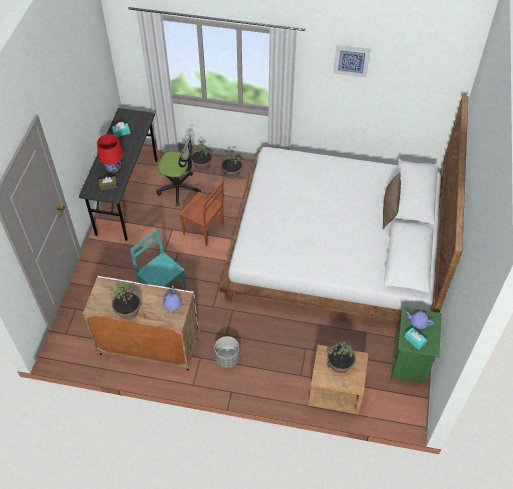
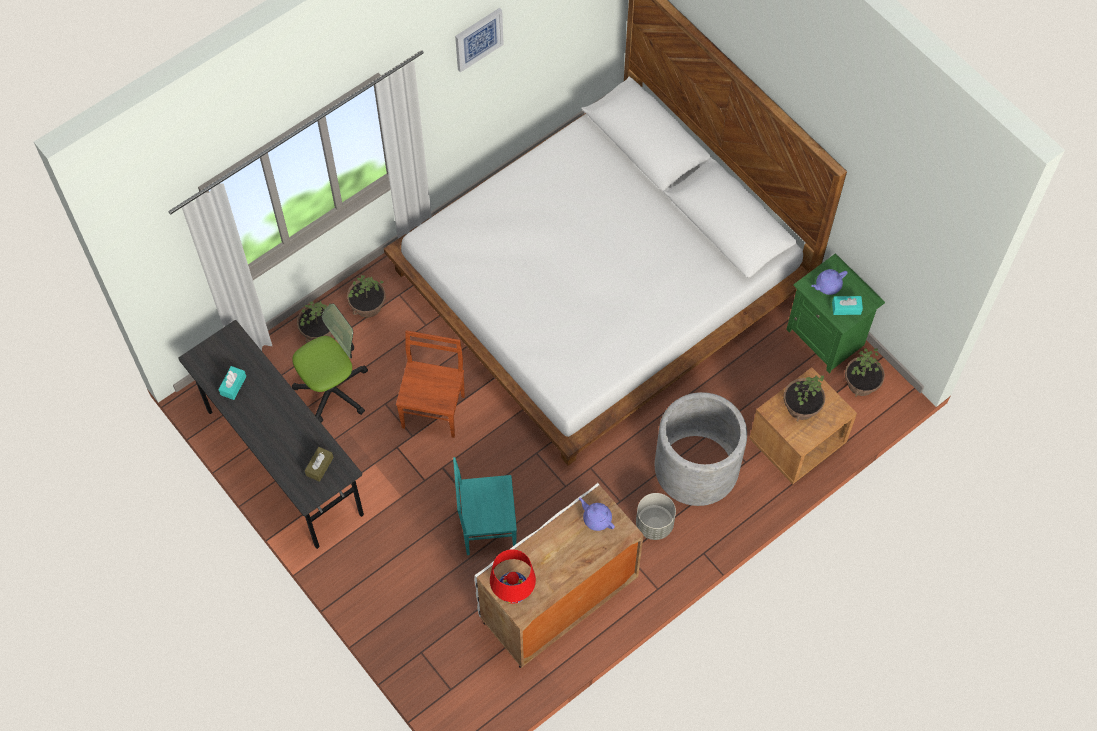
camera: 50 degrees left, 10 degrees up
(113, 167) = (291, 439): red table lamp -> red table lamp (513, 591)
(128, 311) = (563, 574): potted plant -> potted plant (861, 384)
(203, 230) = (434, 411): brown chair -> brown chair turned 60 degrees counterclockwise
(275, 355) = (696, 468): none -> grey planter
(389, 208) = (640, 181): brown pillow -> none

